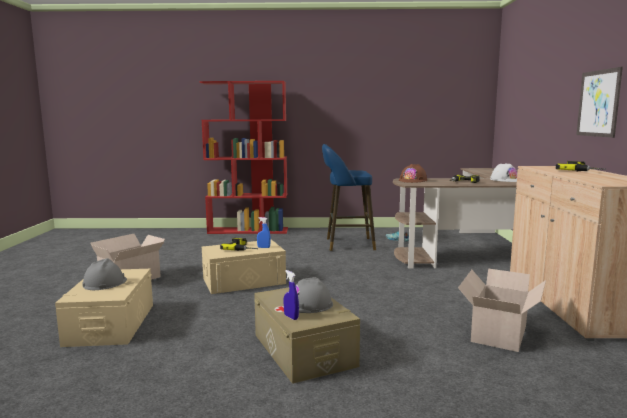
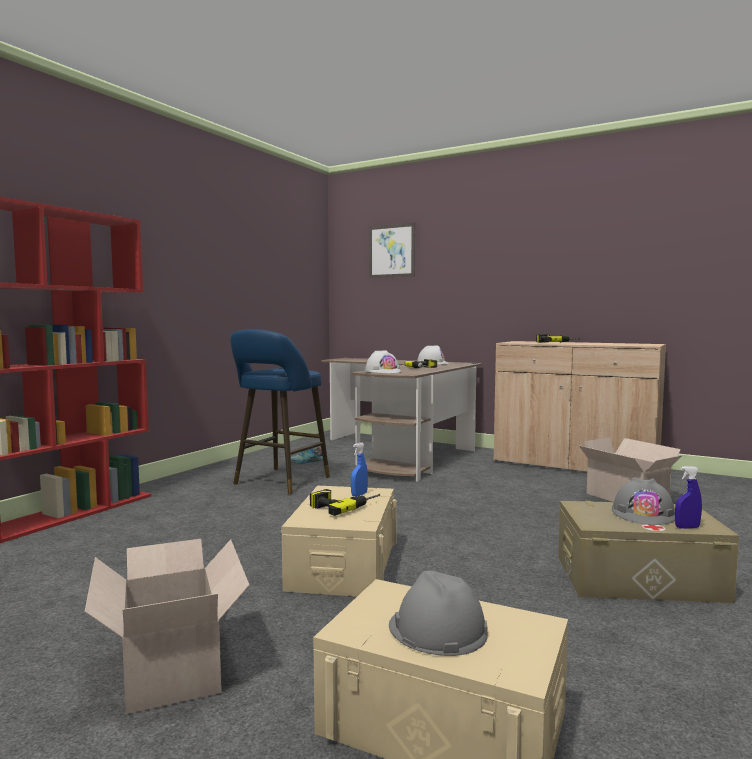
camera: 60 degrees left, 5 degrees down
(413, 180) = (383, 371): brown hard hat -> white hard hat
(598, 103) = (540, 282): picture -> picture (391, 251)

